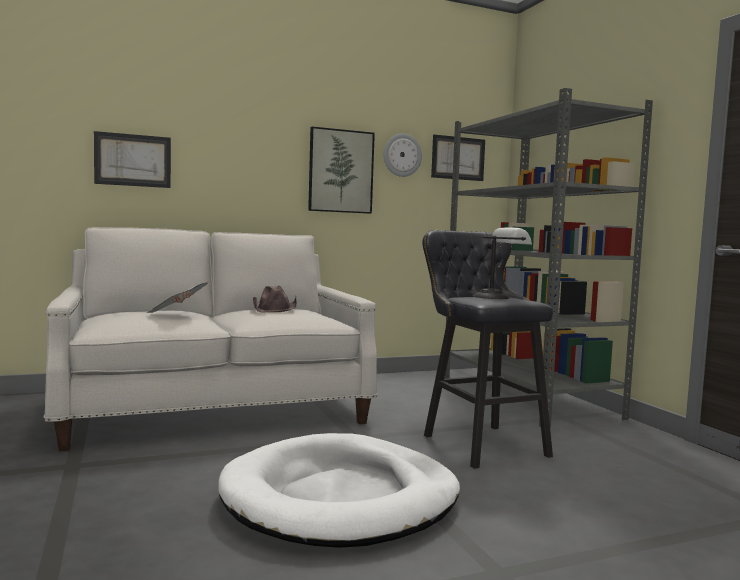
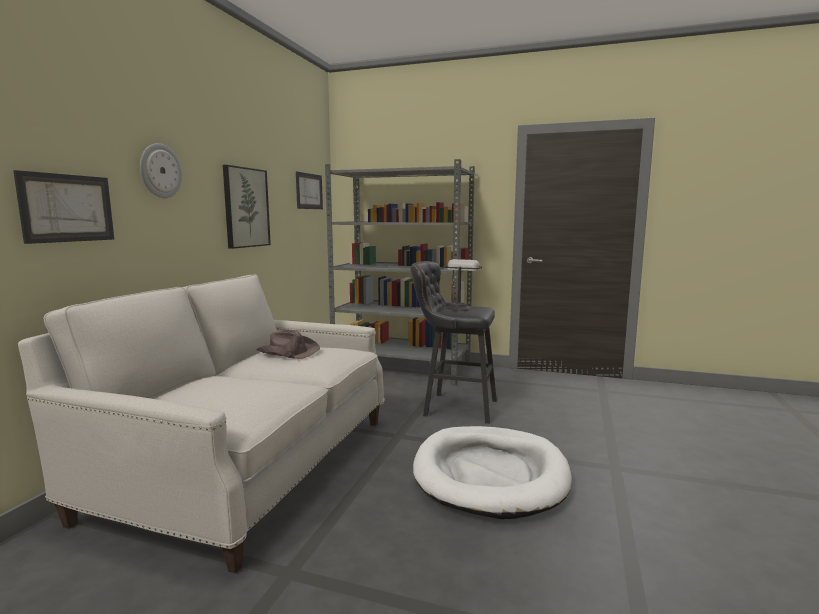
camera: 50 degrees left, 5 degrees up
(177, 314) = (251, 383): newspaper -> none
(402, 155) = (280, 190): wall clock -> wall clock (160, 171)

